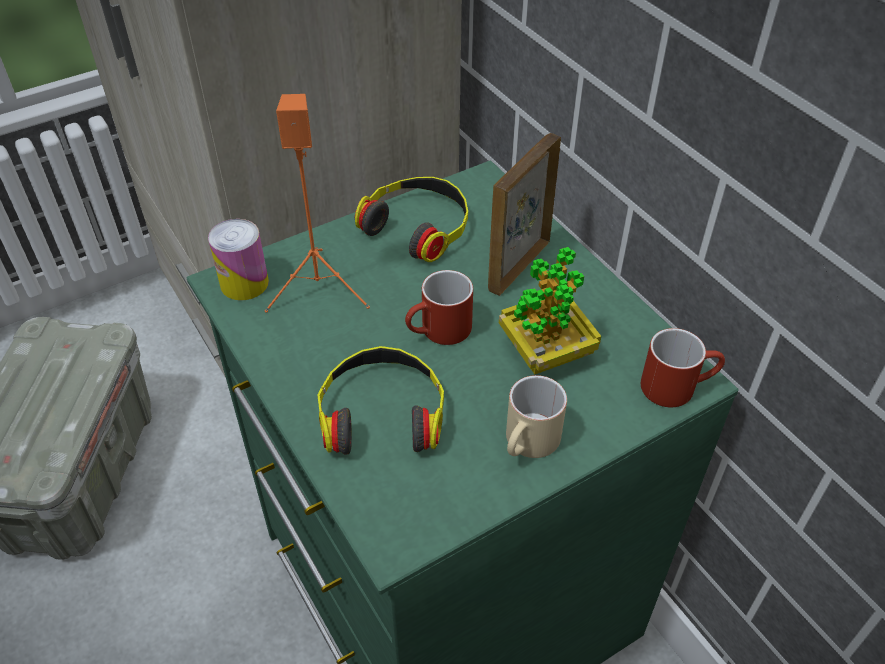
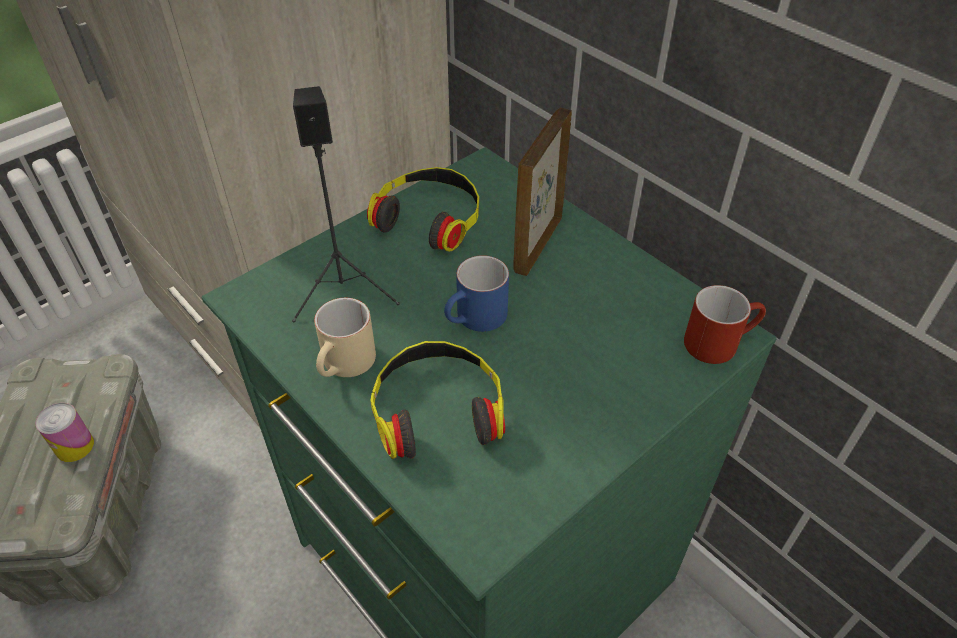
camera: 10 degrees left, 0 degrees up
(244, 283) = (264, 295): can -> can (75, 446)
(320, 288) = (344, 291): orange speaker -> black speaker
(439, 332) = (475, 320): red mug -> blue mug
(529, 445) = (593, 420): beige mug -> beige mug (346, 366)
(546, 351) = (585, 325): potted plant -> none

